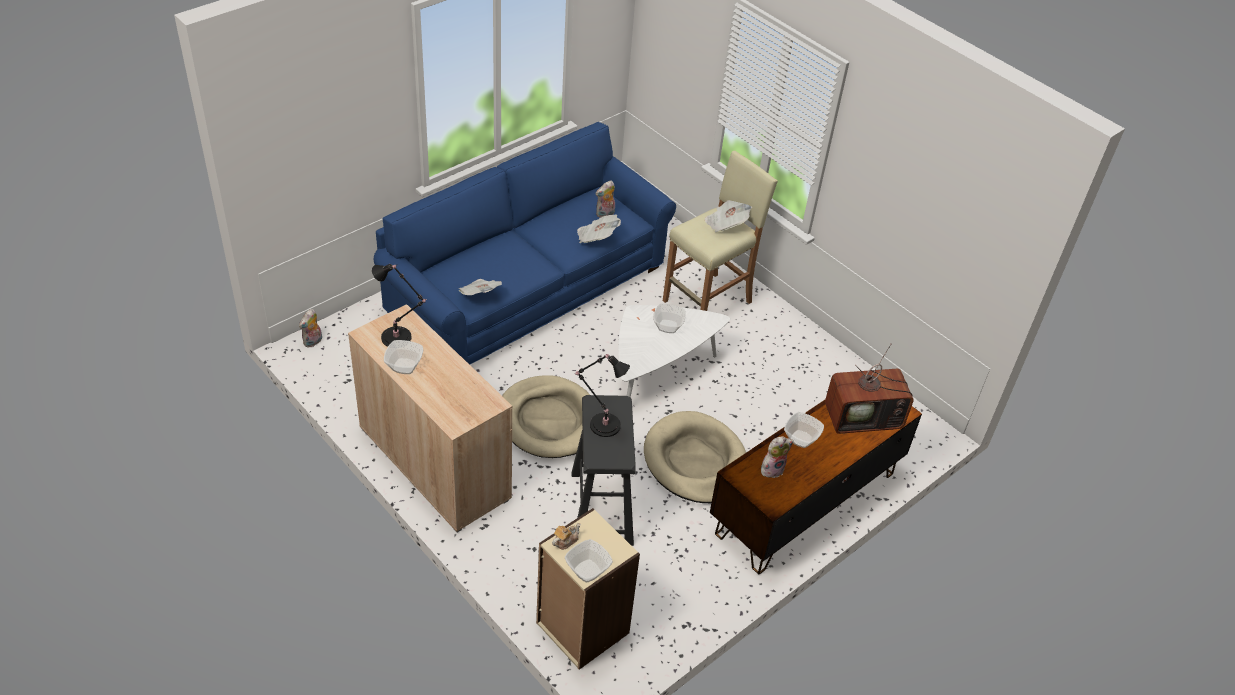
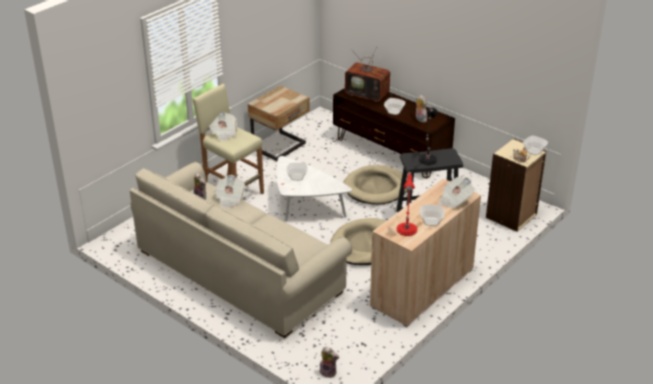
camera: 95 degrees left, 10 degrees down
(398, 338) = (407, 228): black table lamp -> red table lamp
(480, 295) = (308, 241): newspaper -> newspaper (454, 200)
(527, 289) = (238, 271): blue sofa -> beige sofa
(825, 365) = (280, 147): none -> beige nightstand
(864, 417) = (369, 94): television -> television turned 135 degrees clockwise

